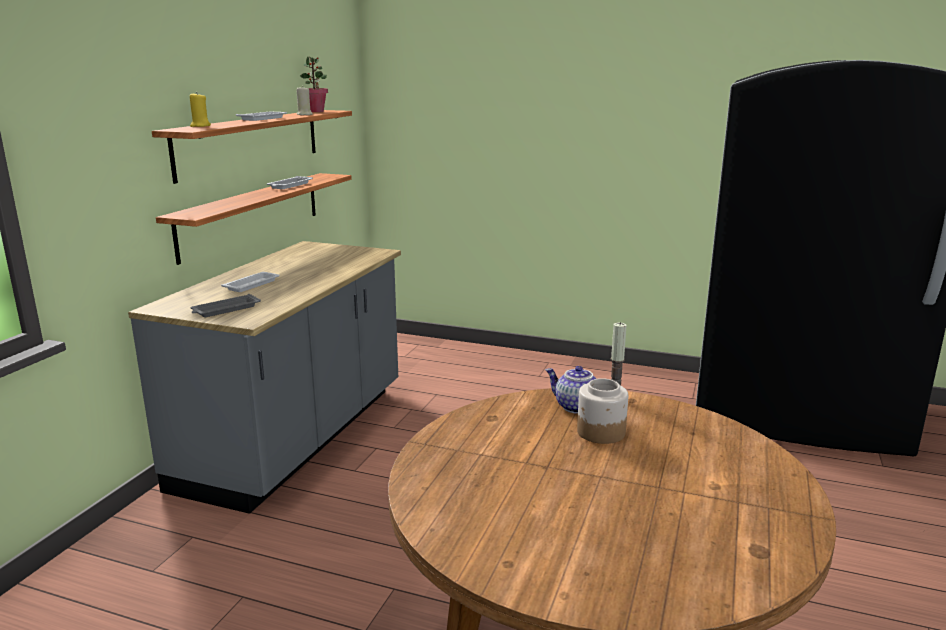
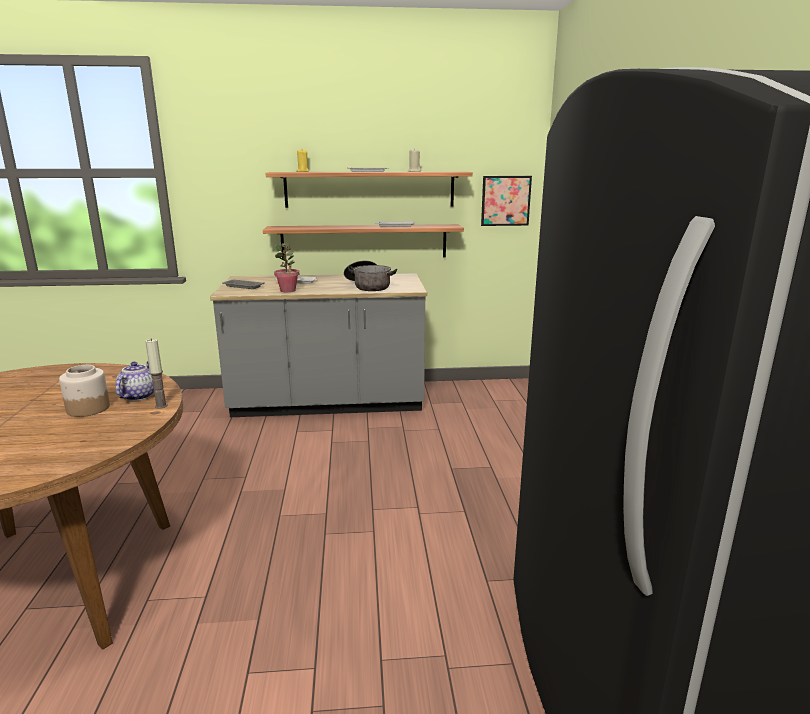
camera: 65 degrees right, 0 degrees up
(315, 111) = (444, 171): potted plant -> potted plant (288, 290)
(337, 262) = (368, 286): none -> cooking pot
(346, 140) = (505, 201): none -> picture

